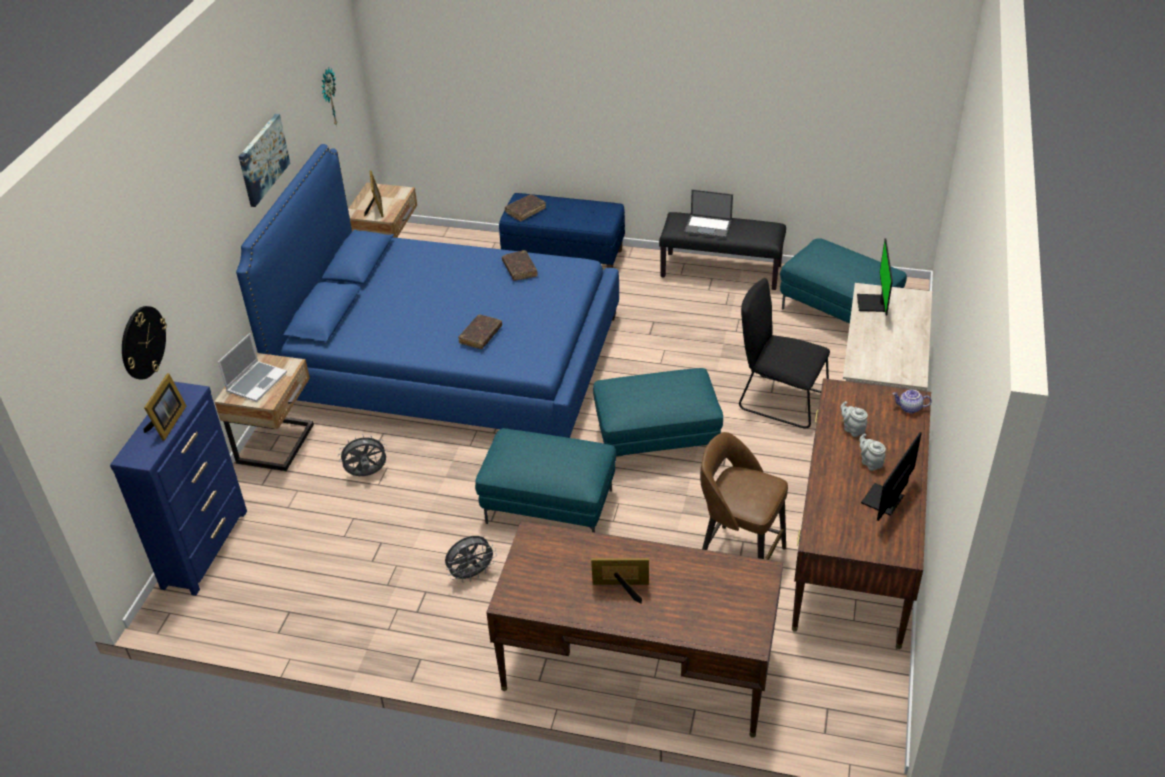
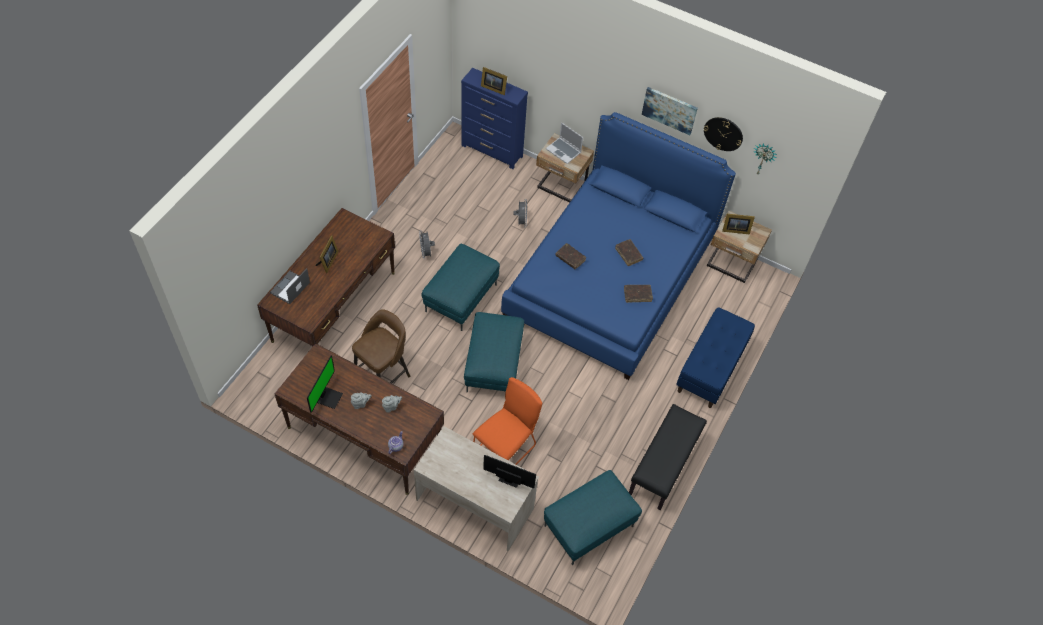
camera: 100 degrees right, 15 degrees up
(142, 342) = (524, 62): wall clock -> wall clock (723, 133)
(525, 211) = (726, 325): brown book -> brown book (628, 254)
(708, 226) = (673, 436): laptop -> laptop (289, 288)
(779, 400) = (506, 447): black chair -> orange chair
(884, 501) = (329, 397): monitor -> monitor turned 60 degrees clockwise

